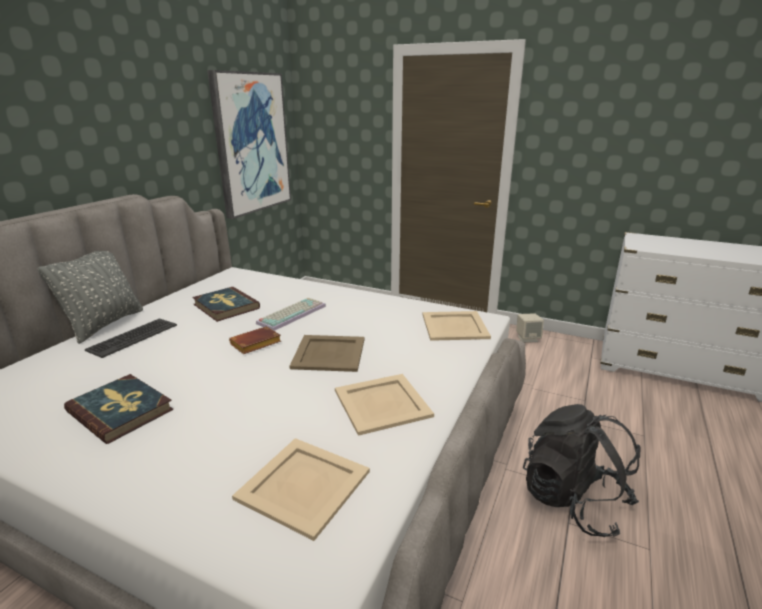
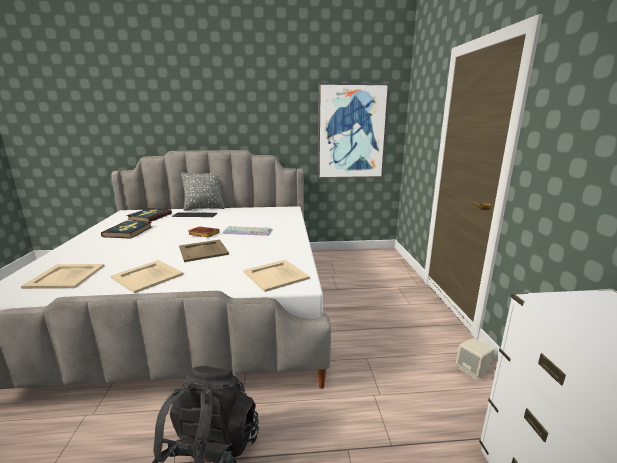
camera: 60 degrees right, 5 degrees down
(225, 306) = (244, 218): book -> book (149, 217)

